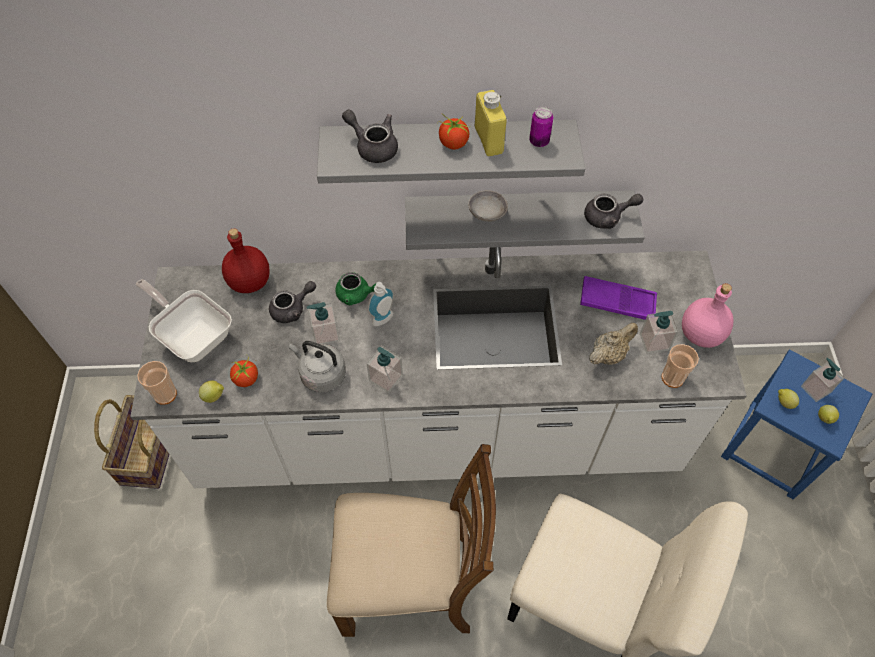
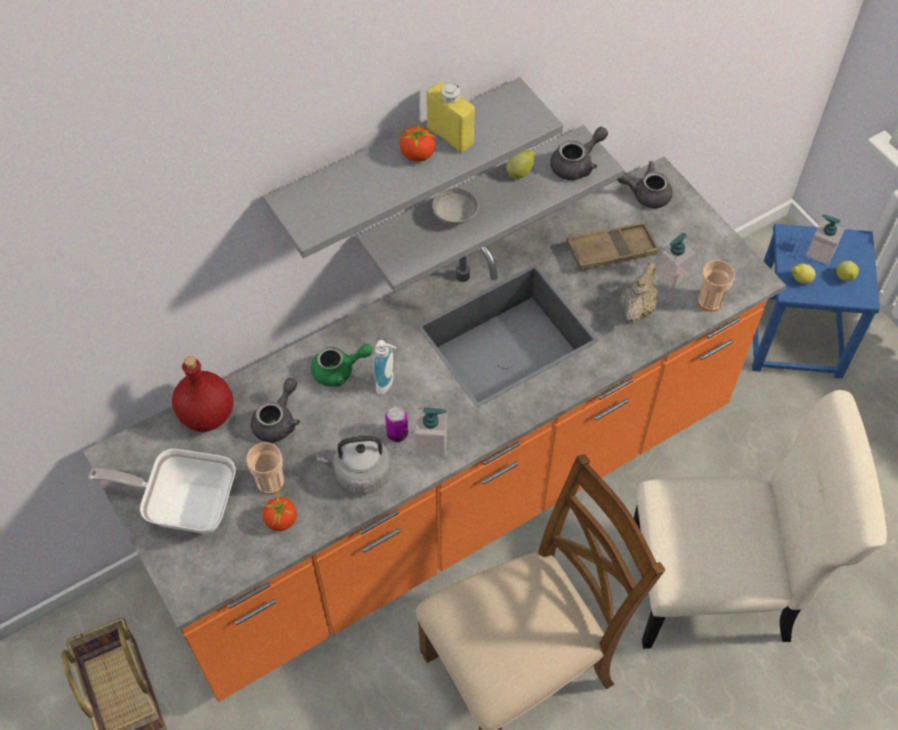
camera: 30 degrees left, 0 degrees up
(165, 394) = (200, 583): cup -> cup (270, 482)
(214, 396) = (259, 556): lemon -> lemon (520, 172)
(325, 334) = (334, 429): soap dispenser -> none
(373, 146) = (337, 193): grey teapot -> grey teapot (645, 194)
(437, 431) = (449, 495): white counter -> orange counter
(539, 141) = (500, 115): can -> can (397, 434)
(617, 302) = (611, 250): purple tray -> brown tray
(701, 335) = (710, 245): pink bottle -> none

